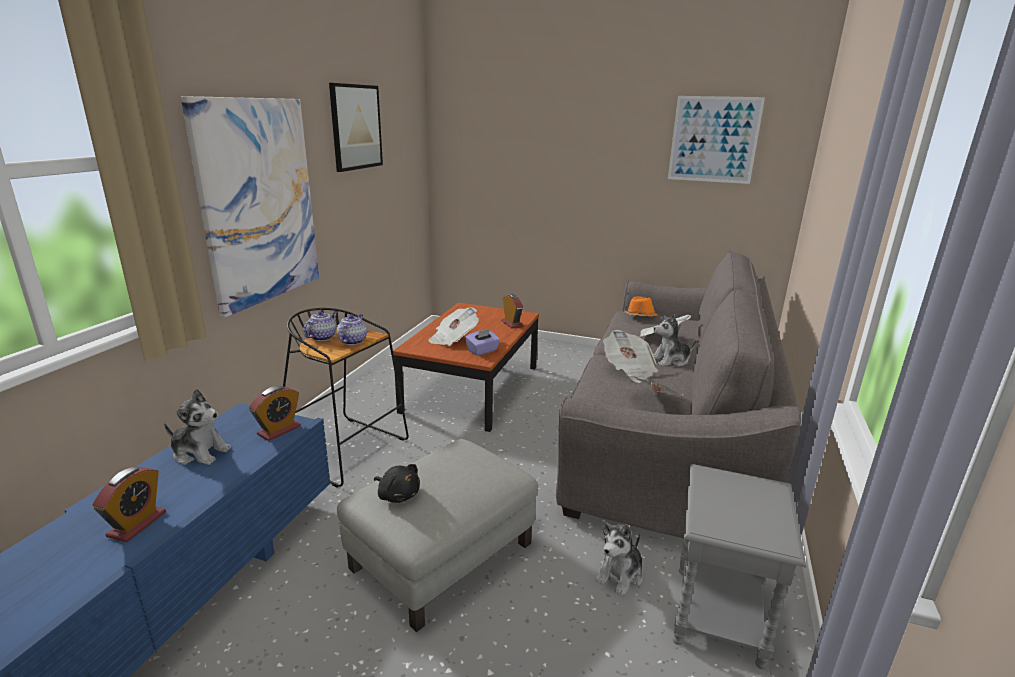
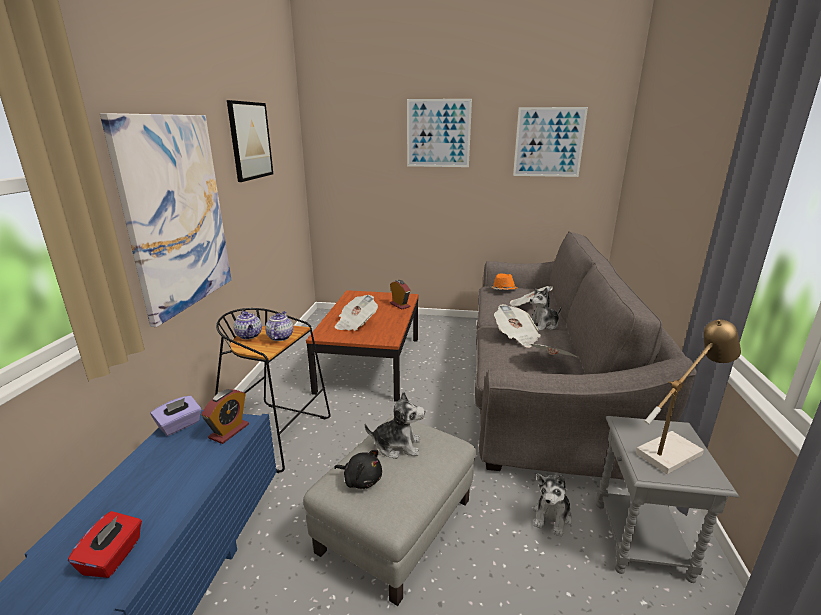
camera: 10 degrees left, 0 degrees up
(137, 524) = (113, 557): alarm clock -> red tissue box
(200, 452) = (156, 465): plush toy -> plush toy (397, 445)
(322, 337) = (249, 336): teapot -> teapot turned 135 degrees clockwise
(482, 351) = (385, 332): purple tissue box -> purple tissue box (180, 425)
(580, 125) = (438, 133): none -> picture
(750, 509) = (673, 450): none -> table lamp

